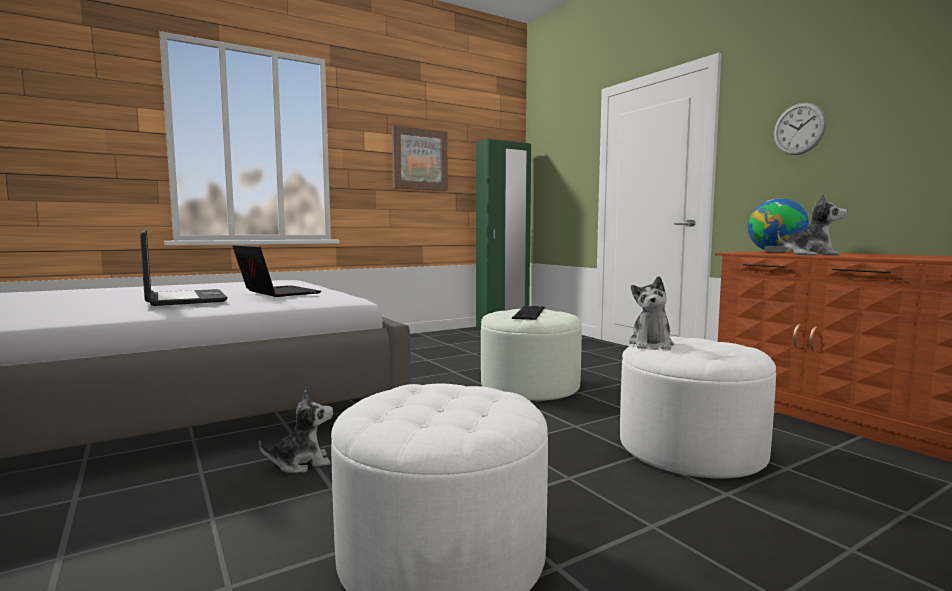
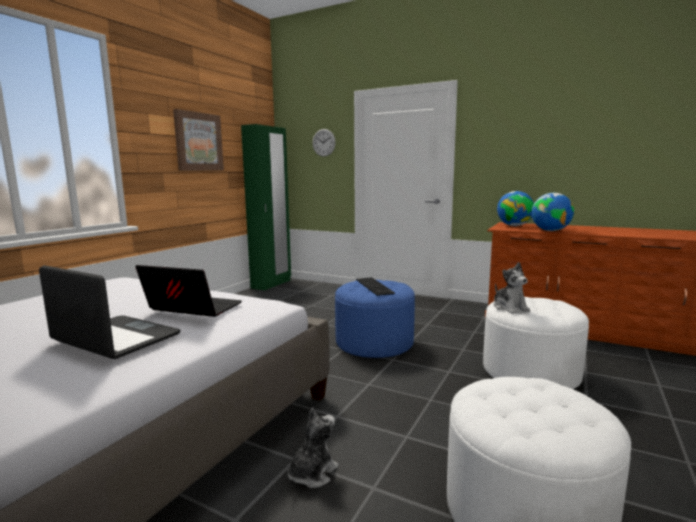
camera: 30 degrees left, 5 degrees up
(530, 387) = (374, 342): white ottoman -> blue ottoman
(799, 129) = (515, 142): wall clock -> wall clock (323, 142)
(811, 254) = (550, 230): plush toy -> globe

